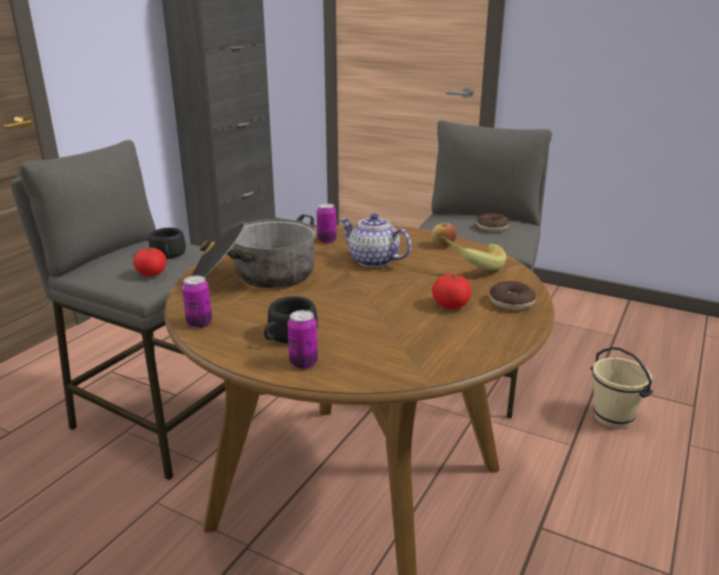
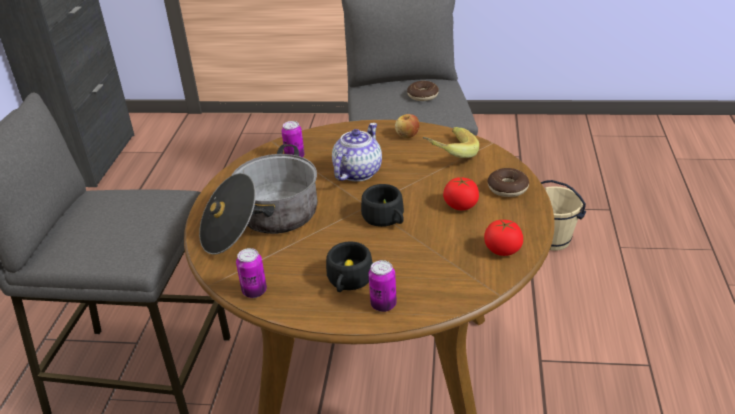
camera: 20 degrees left, 10 degrees up
(151, 273) = (130, 240): tomato -> tomato (502, 250)
(168, 255) = (127, 212): black cup -> black cup (386, 219)
(373, 261) = (357, 172): teapot -> teapot turned 105 degrees clockwise

